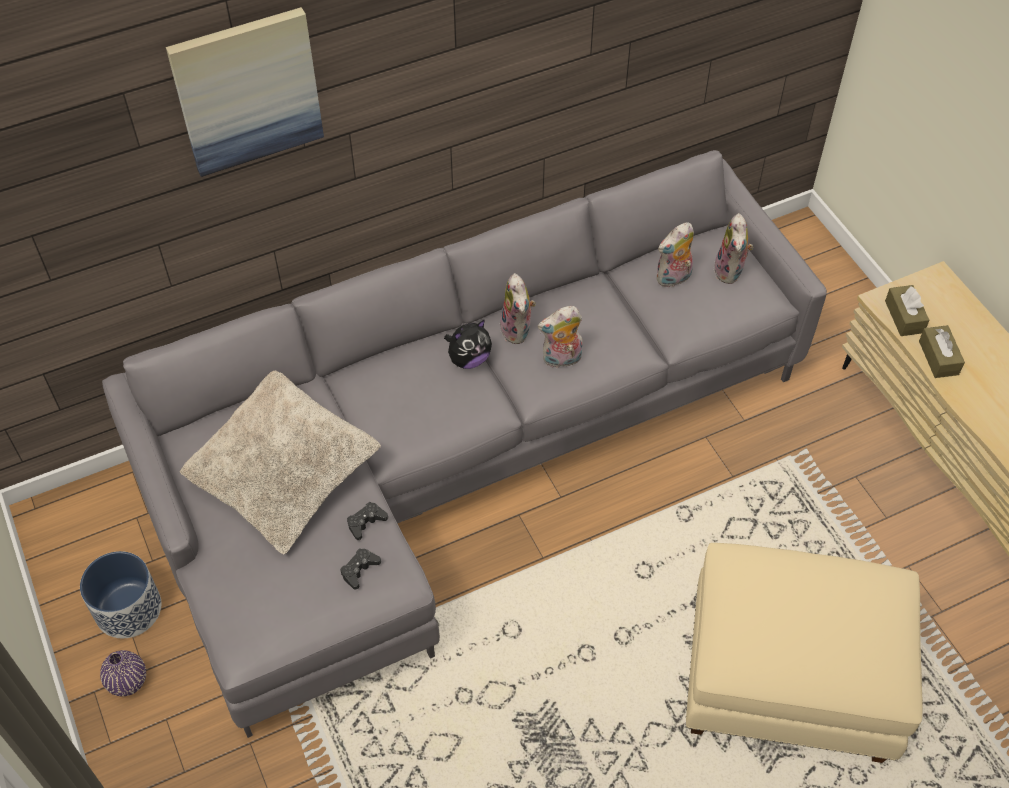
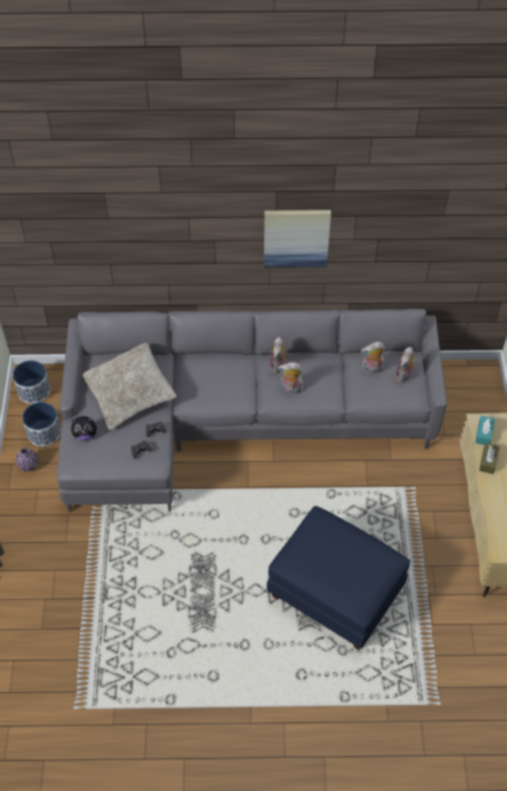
camera: 25 degrees right, 0 degrees up
(71, 539) = (34, 391): none -> planter
(247, 91) = (163, 208): picture -> picture (296, 237)
(468, 359) = (246, 372): plush toy -> plush toy (85, 434)
(789, 679) = (336, 593): beige ottoman -> blue ottoman
(904, 317) = (484, 434): brown tissue box -> turquoise tissue box

